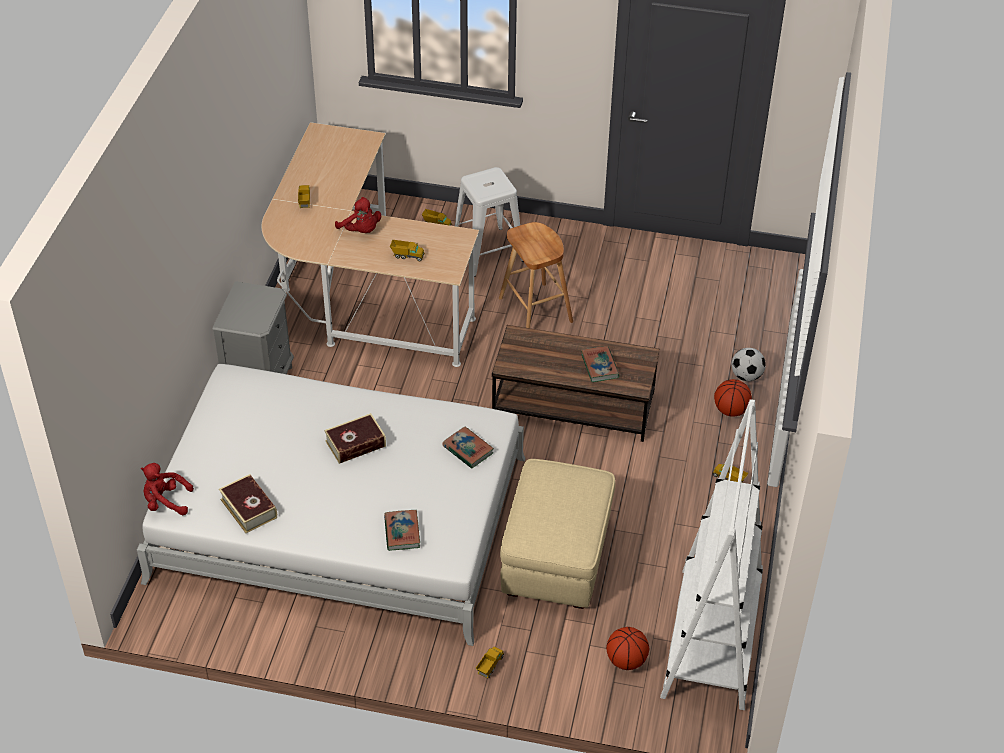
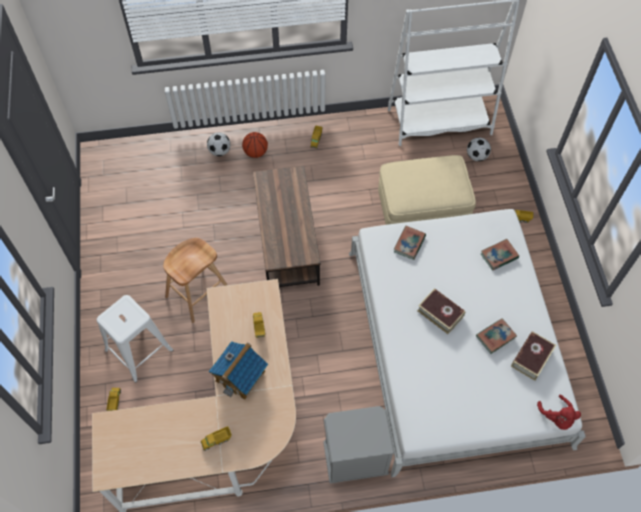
camera: 110 degrees left, 15 degrees up
(361, 231) = (240, 376): red plush toy -> toy house
(600, 366) = (285, 200): book -> book (495, 337)
(626, 660) = (476, 156): basketball -> football

